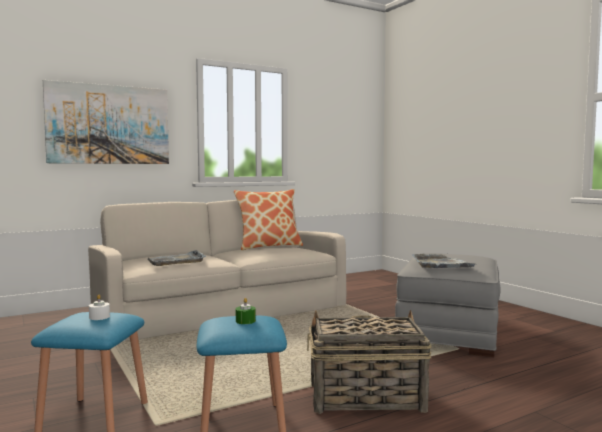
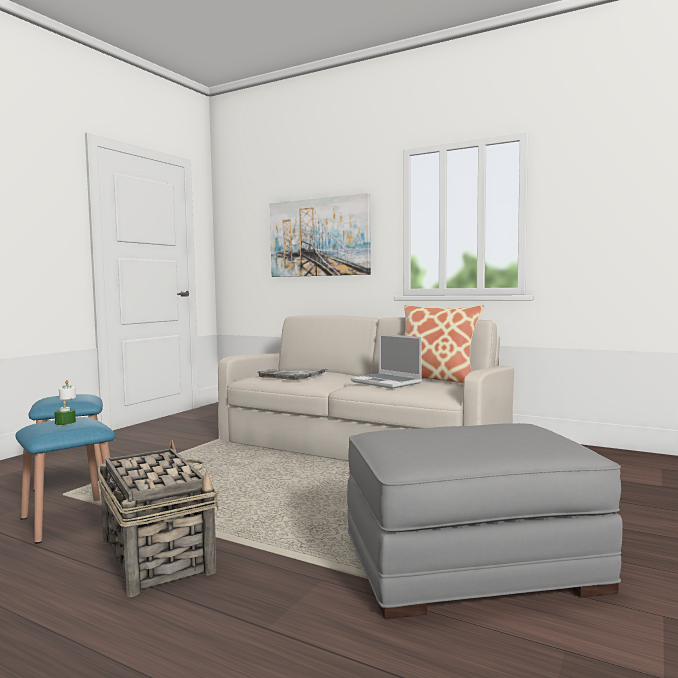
camera: 60 degrees right, 0 degrees up
(261, 252) = (387, 382): none -> laptop
(441, 264) = (419, 436): grey tray -> none

